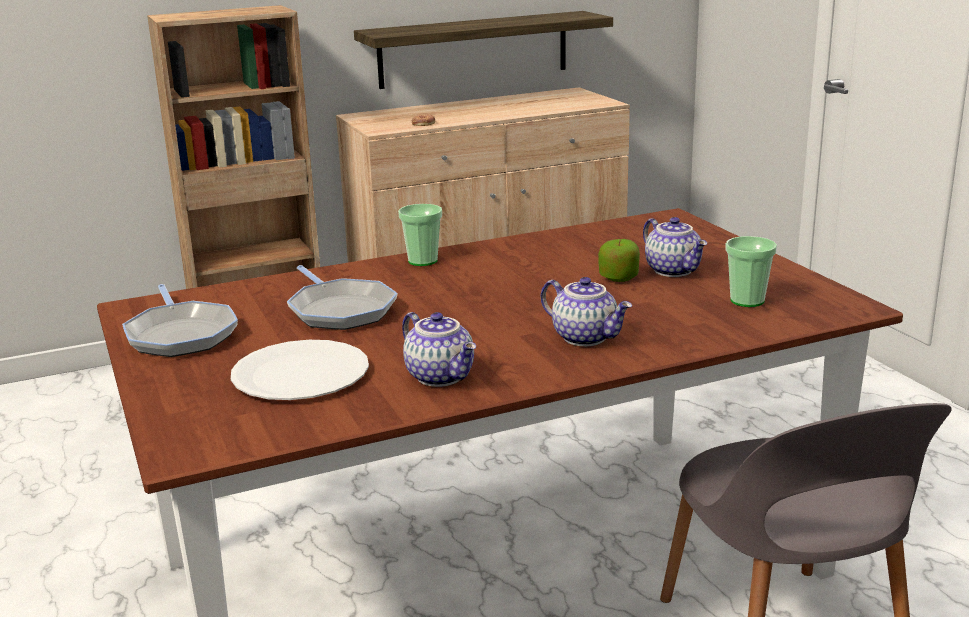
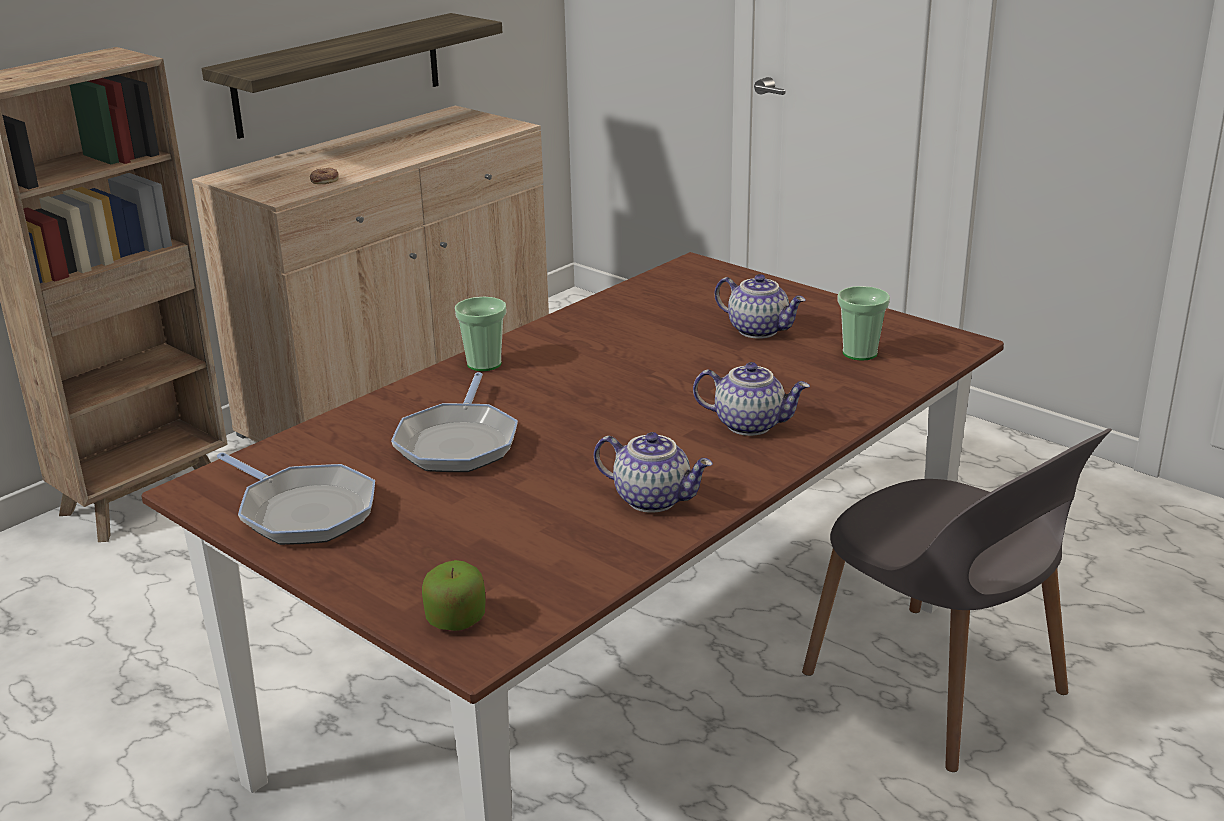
camera: 25 degrees left, 5 degrees up
(300, 374) = (501, 530): white plate -> none
(340, 310) = (458, 443): frying pan -> frying pan turned 60 degrees clockwise
(618, 277) = (713, 348): apple -> apple (456, 619)

